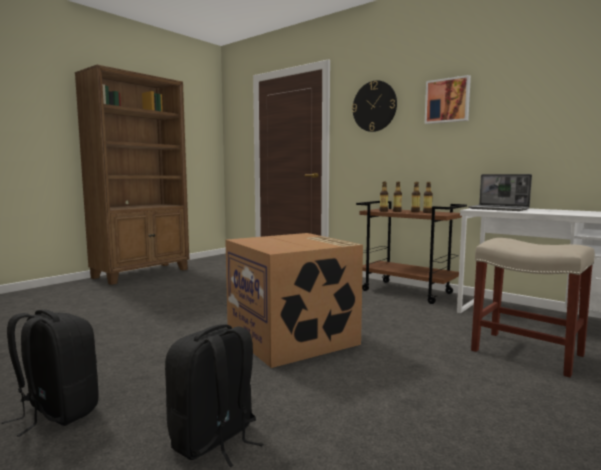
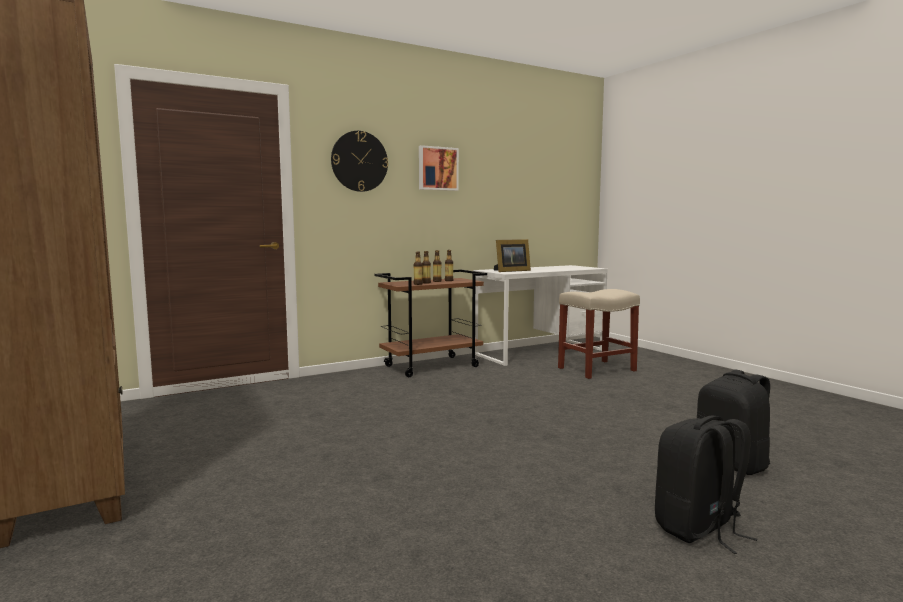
camera: 70 degrees left, 0 degrees up
(294, 338) = (536, 420): cardboard box -> none
(499, 209) = (510, 271): laptop -> picture frame

